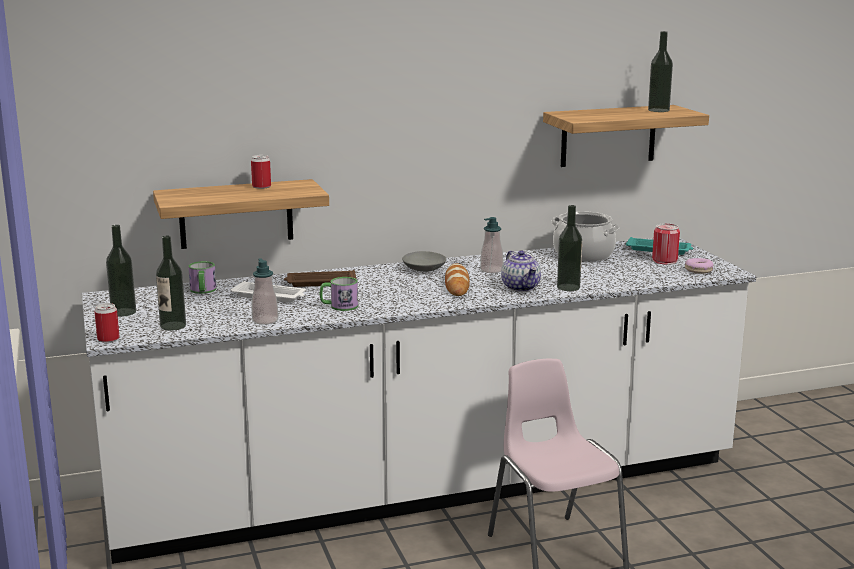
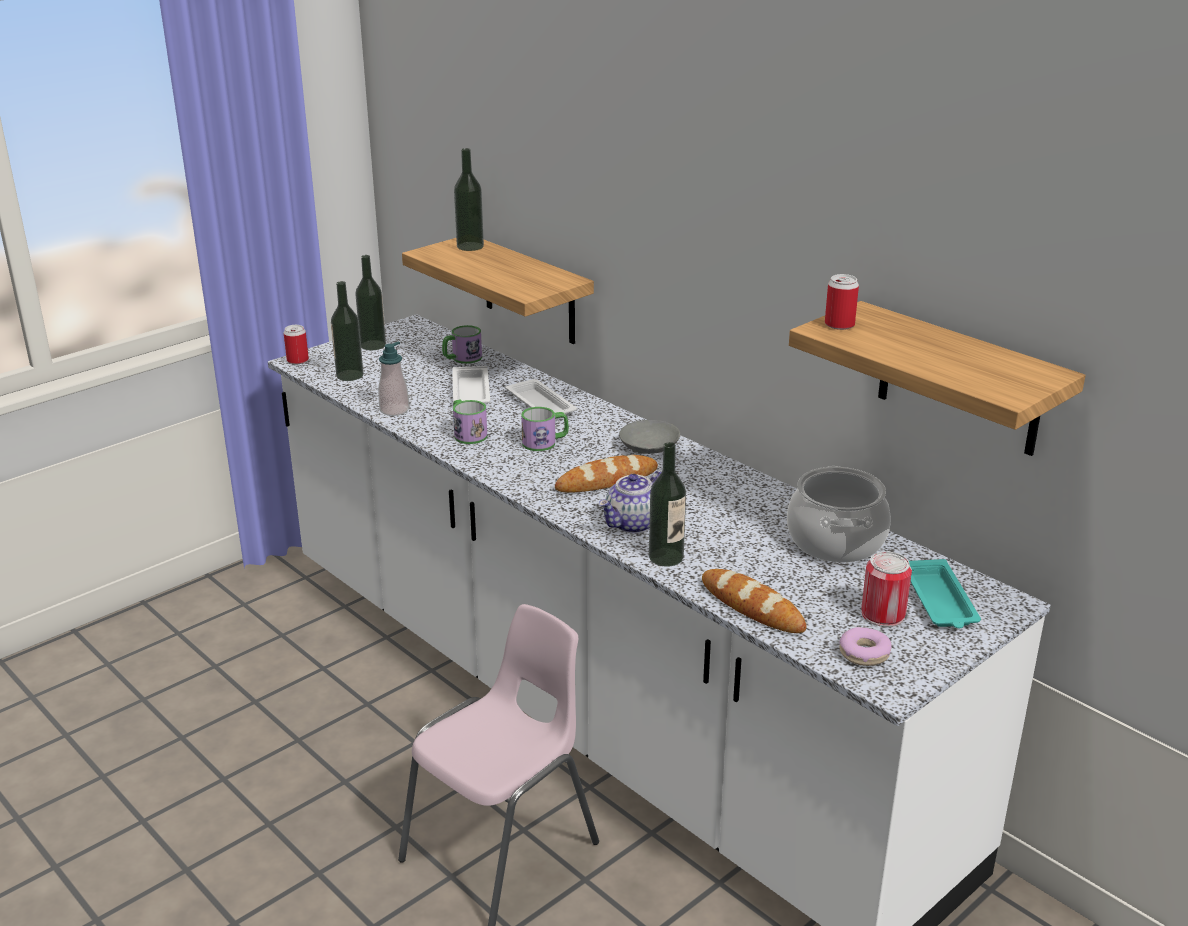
camera: 65 degrees right, 10 degrees up
(261, 187) = (527, 268): can -> can (839, 325)
(320, 282) = (539, 404): brown tray -> white tray
(382, 290) = (545, 442): none -> mug
(491, 270) = (688, 490): soap dispenser -> none
(638, 280) = (752, 606): none -> bread
(658, 110) = (995, 369): bottle -> bottle (470, 246)

